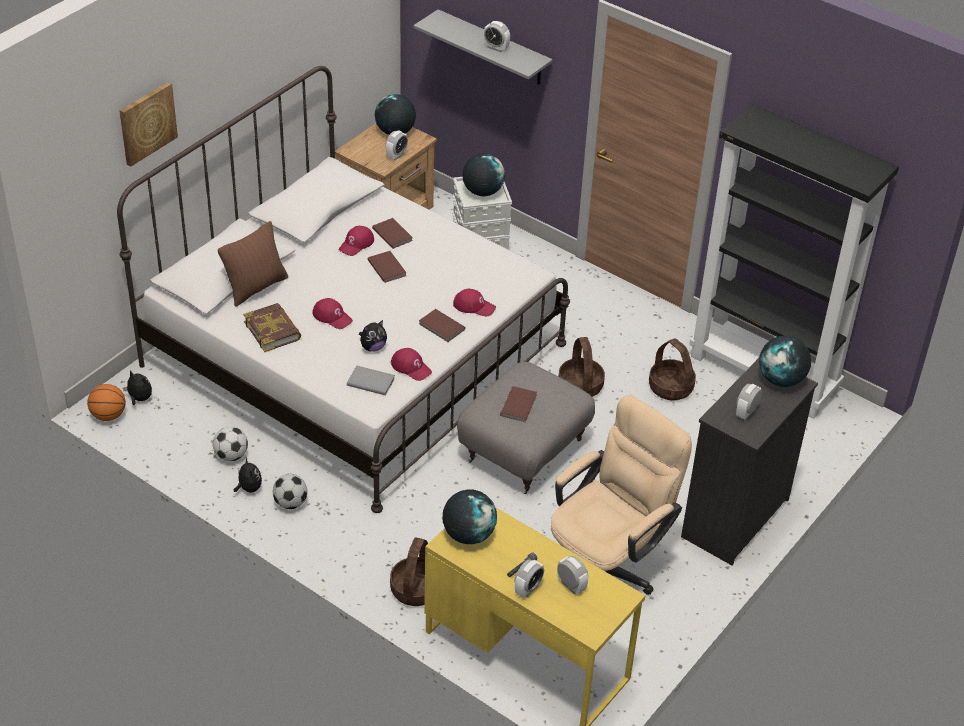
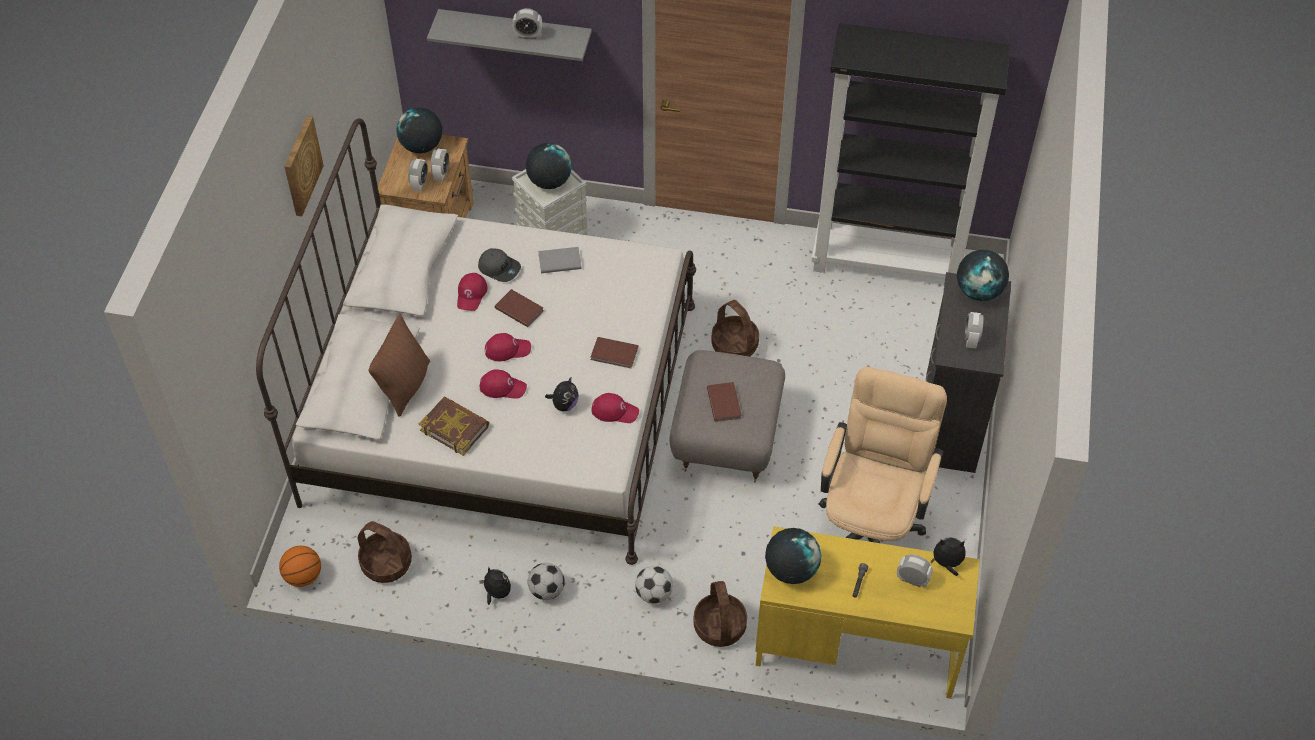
camera: 25 degrees left, 10 degrees up
(139, 399) = (322, 544): plush toy -> plush toy (947, 563)
(147, 123) = (254, 273): picture -> picture (301, 165)
(231, 455) = (456, 565): football -> football (654, 593)
(370, 381) = (586, 443): grey book -> grey book (559, 261)
(393, 234) = (499, 268): brown book -> grey cap
(474, 306) = (630, 317): red cap -> red cap (507, 349)
(528, 589) = (878, 601): alarm clock -> alarm clock (419, 184)
(671, 387) = (816, 312): basket -> basket (387, 563)

